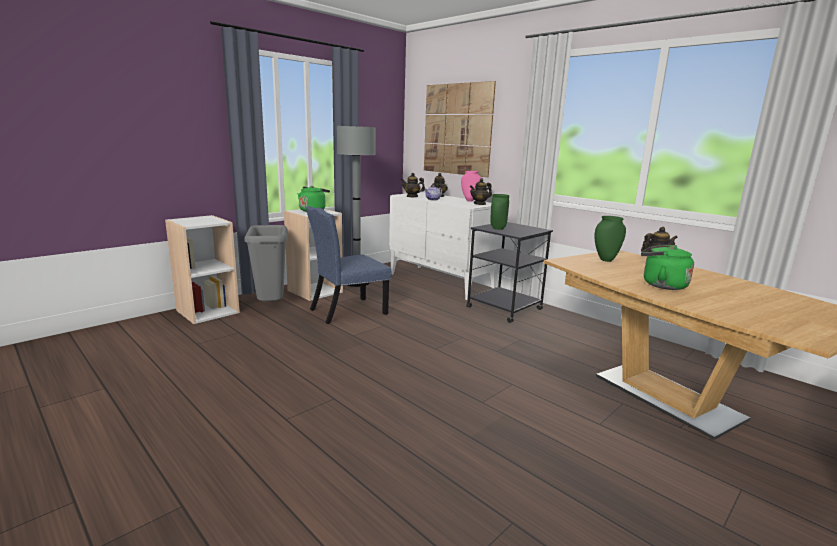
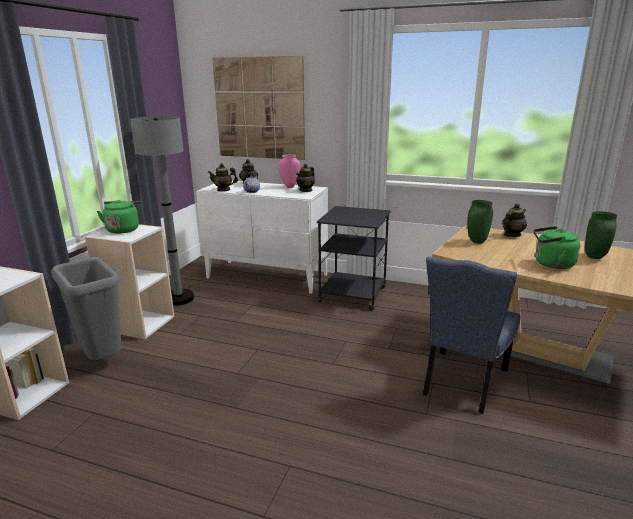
camera: 25 degrees left, 5 degrees up
(349, 311) = (204, 341): blue chair -> blue chair (464, 379)
(498, 229) = (344, 218): green vase -> green vase (595, 257)

